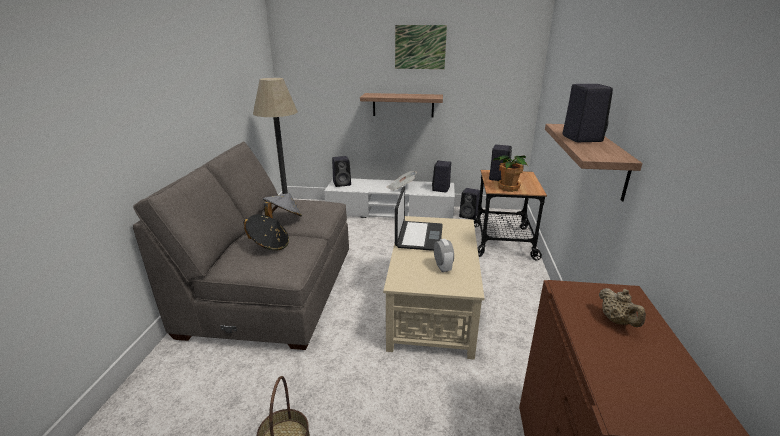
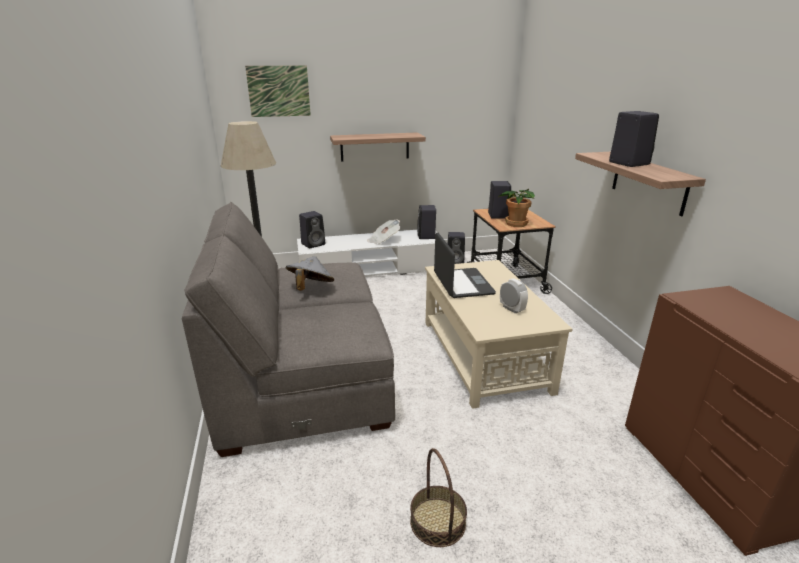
camera: 20 degrees left, 0 degrees up
(269, 245) = (322, 317): black hat -> none
(420, 47) = (391, 81): picture -> picture (279, 91)
(617, 321) = (744, 314): beige teapot -> none

